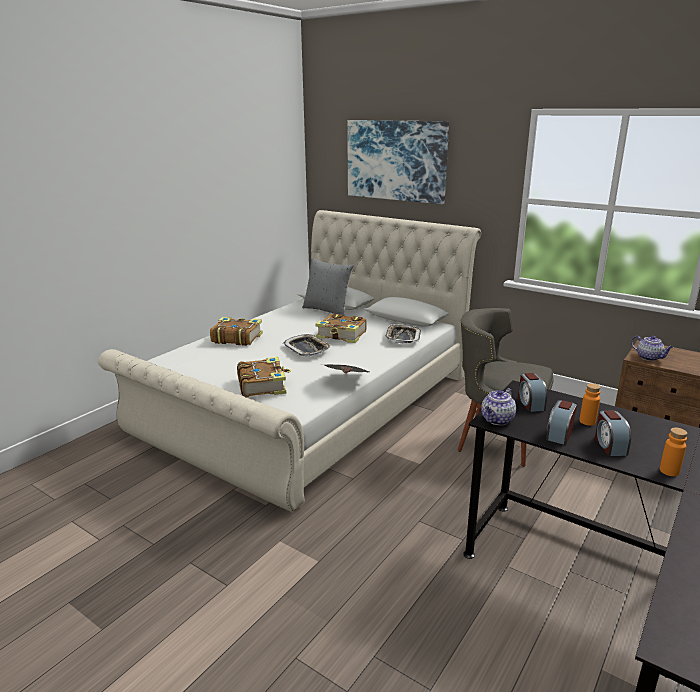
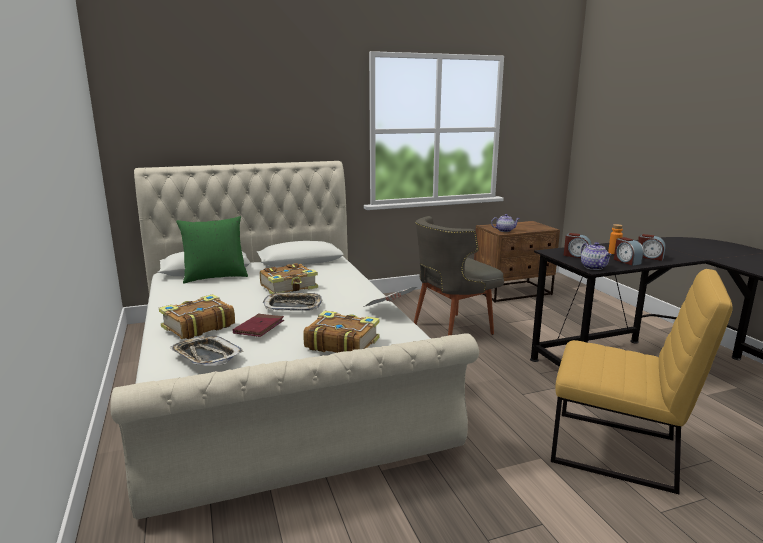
camera: 55 degrees left, 5 degrees down
(254, 353) = (259, 327): none -> red book
(327, 310) = (215, 277): grey pillow -> green pillow
(376, 609) = (618, 451): none -> yellow chair
(396, 160) = (234, 102): picture -> none
(402, 337) = (338, 272): tray -> tray (206, 356)
(669, 471) = (686, 256): orange bottle -> none

